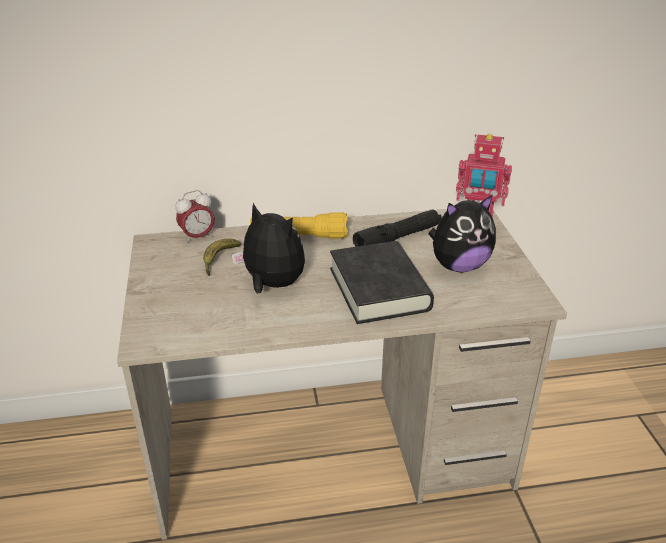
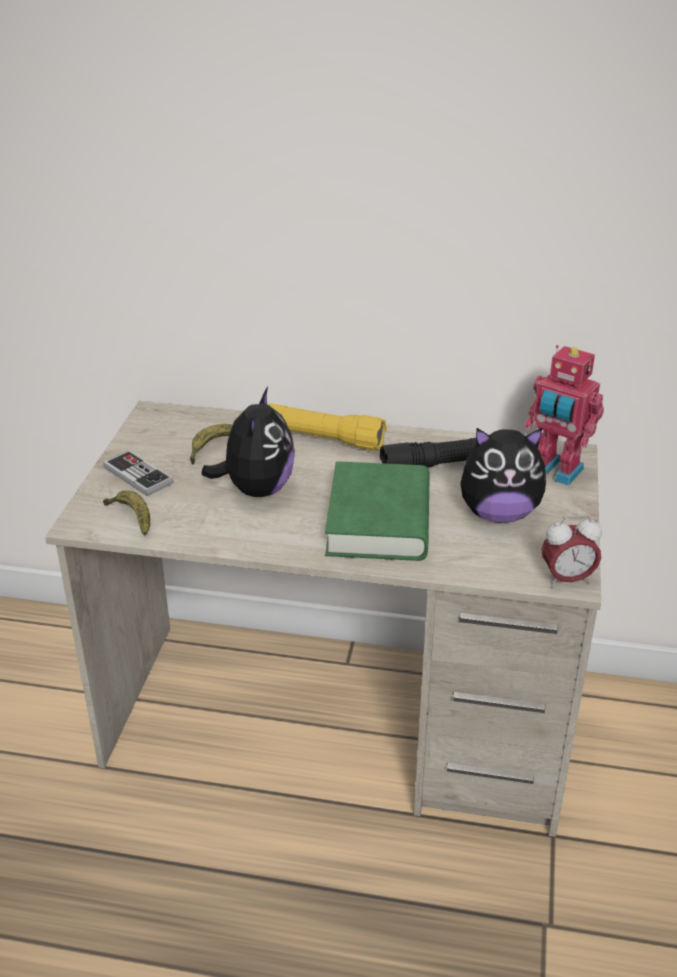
camera: 20 degrees right, 0 degrees up
(169, 293) = (138, 475): none -> game controller
(184, 329) = (132, 518): none -> banana
(198, 237) = (206, 416): alarm clock -> alarm clock (567, 579)
(272, 285) = (256, 489): plush toy -> plush toy turned 45 degrees clockwise
(379, 289) = (379, 521): black book -> green book

